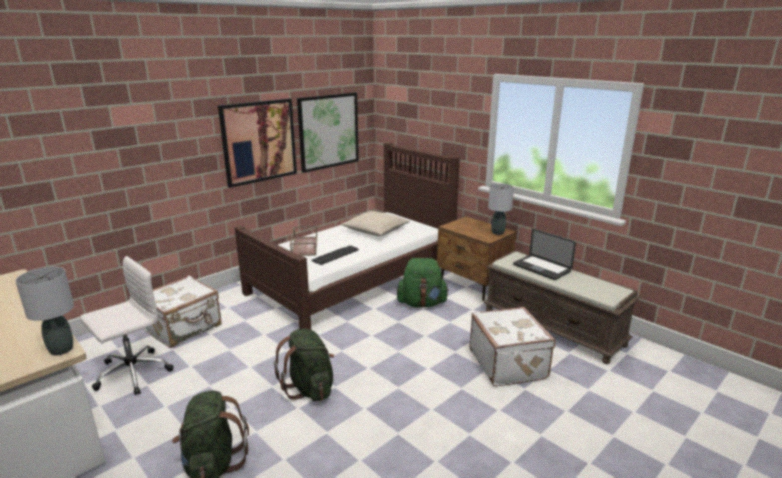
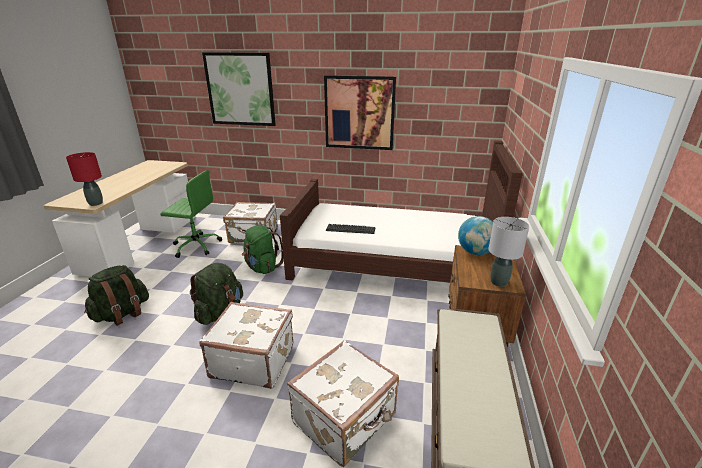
camera: 55 degrees right, 5 degrees up
(61, 349) = (96, 203): grey table lamp -> red table lamp
(131, 374) = (196, 246): white office chair -> green office chair
(304, 246) = (350, 213): brown tray -> none
(328, 131) = (438, 116): picture -> picture (240, 89)
(375, 230) = (425, 225): beige pillow -> none
(405, 387) = (253, 360): none -> white suitcase
(422, 303) = (396, 313): green backpack -> green backpack (262, 267)
(456, 225) = (475, 252): none -> globe
(541, 268) = (475, 351): laptop -> none

